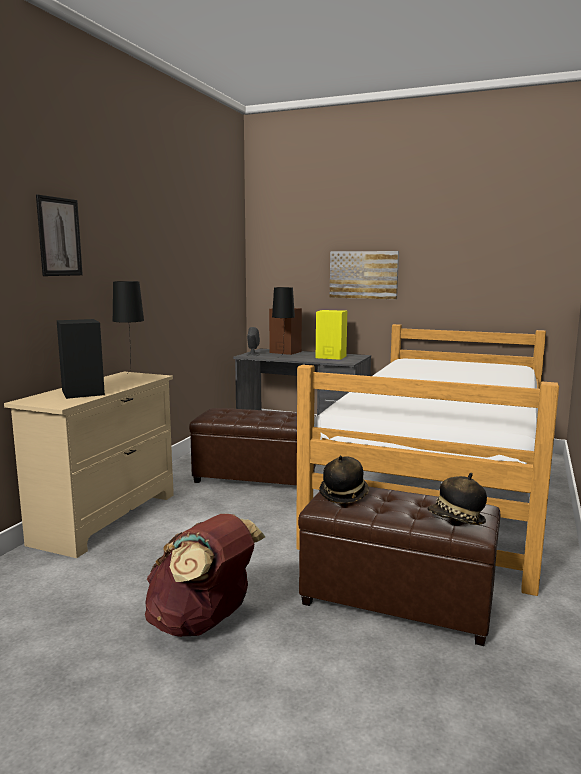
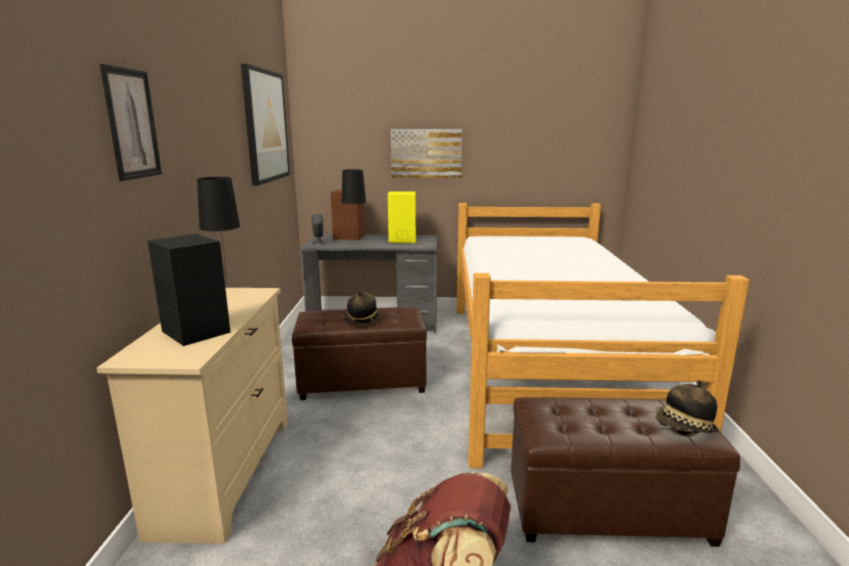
camera: 20 degrees left, 5 degrees up
(208, 247) = (265, 126): none -> picture
(344, 494) = (553, 415): hat -> hat (362, 320)

